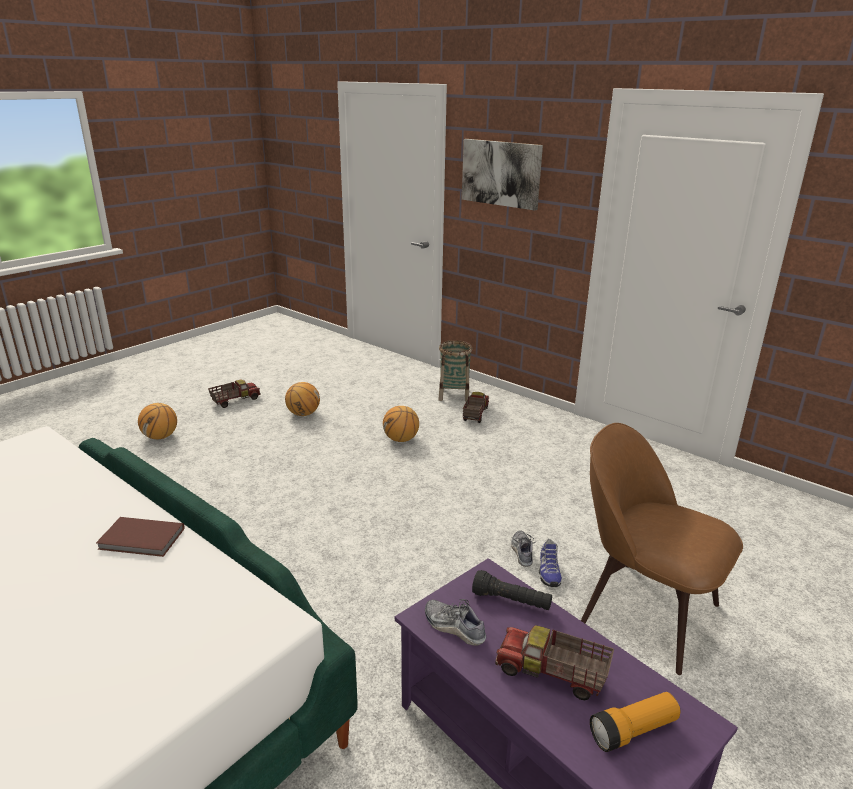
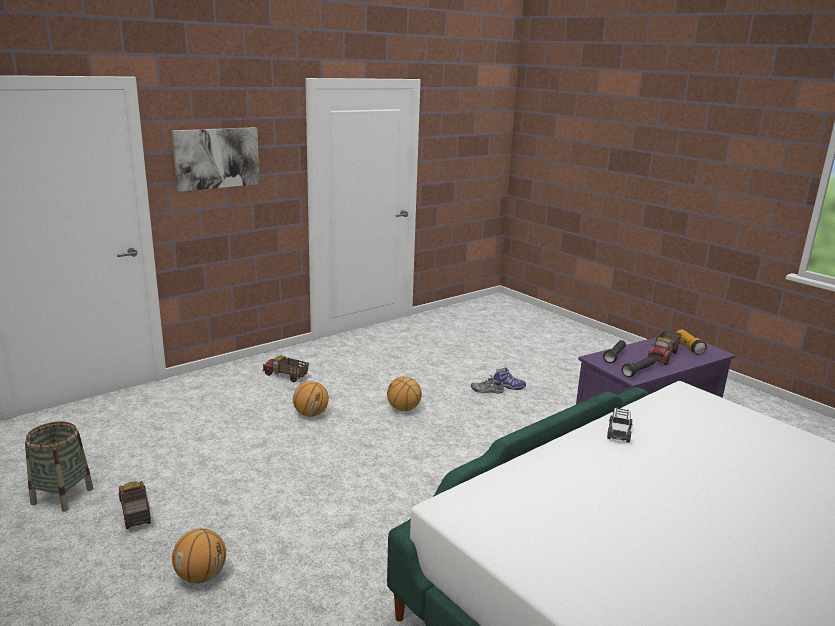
camera: 80 degrees left, 5 degrees down
(142, 540) = (619, 433): brown book -> toy car
(303, 414) = (216, 464): basketball -> basketball (403, 409)
(454, 395) = (238, 379): basket -> basket (62, 496)
(454, 627) = (638, 371): shoe -> black flashlight
(643, 610) = (543, 368): brown chair -> none

